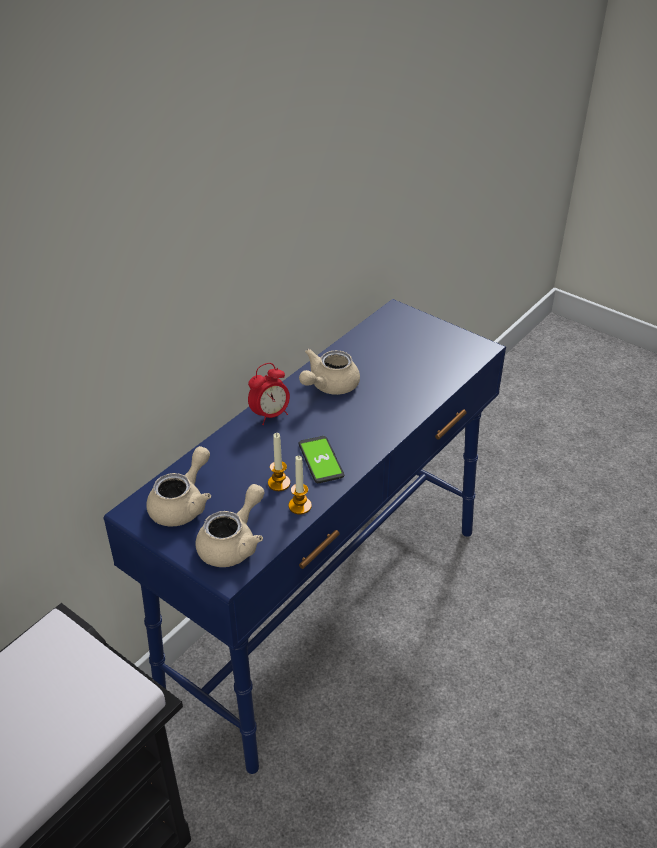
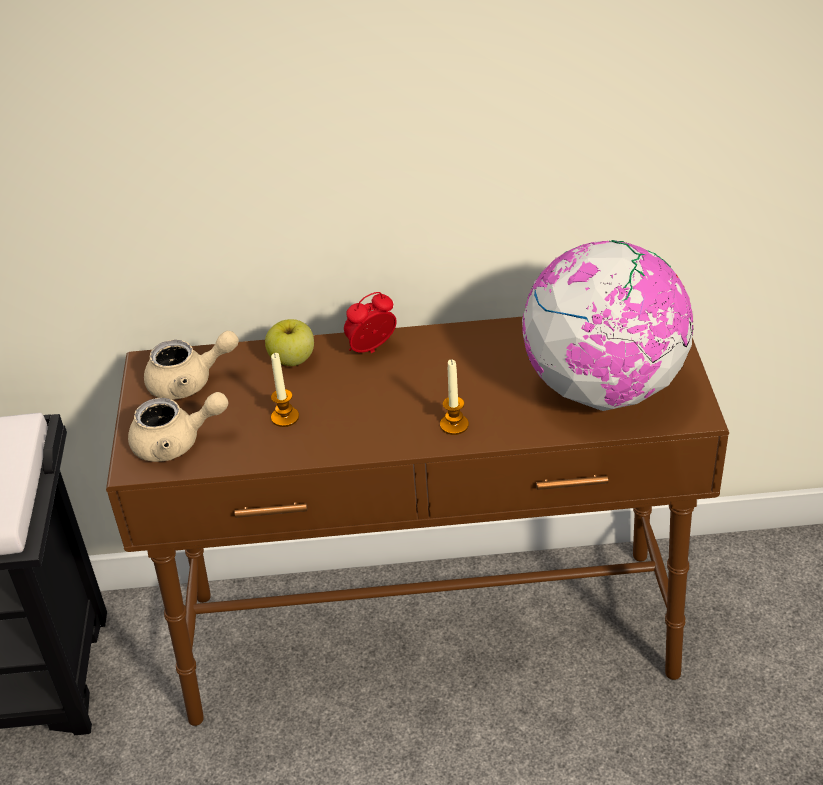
camera: 50 degrees right, 0 degrees up
(230, 449) = (292, 360): none -> apple
(270, 415) = (371, 350): alarm clock -> alarm clock turned 135 degrees clockwise
(300, 506) = (271, 450): candle -> candle (454, 425)
(320, 460) = (350, 421): phone -> none
(328, 610) = (429, 638): blue console table -> brown console table
(329, 386) = (466, 355): beige teapot -> none
(424, 361) = (604, 389): none -> globe

